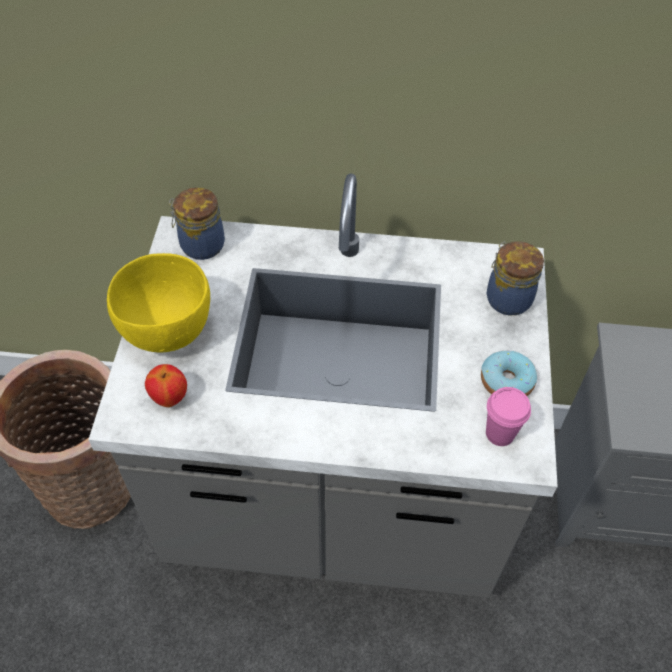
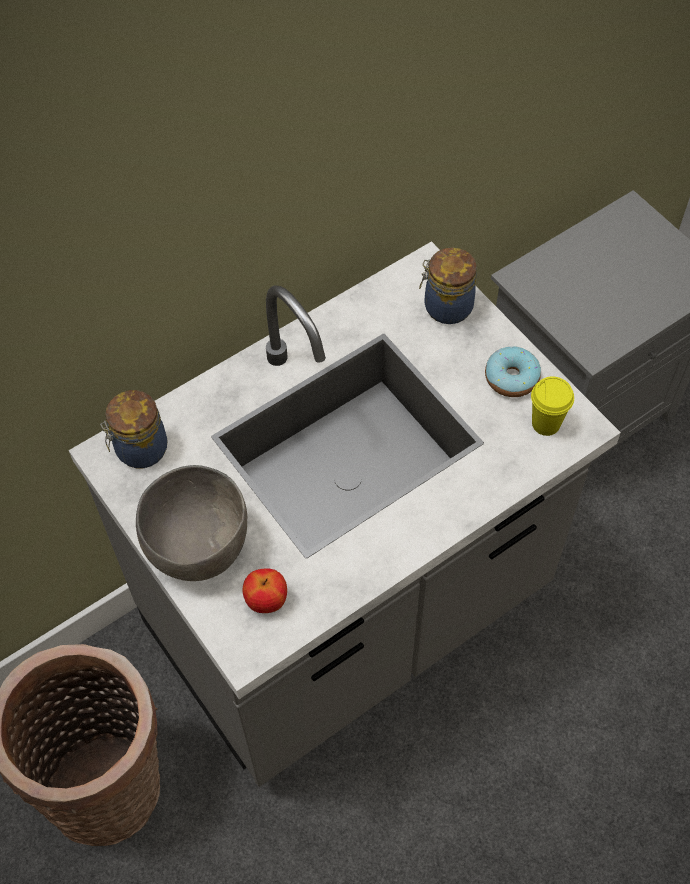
camera: 40 degrees left, 5 degrees up
(166, 331) = (198, 549): yellow bowl -> grey bowl
(499, 433) = (546, 424): pink cup -> yellow cup

